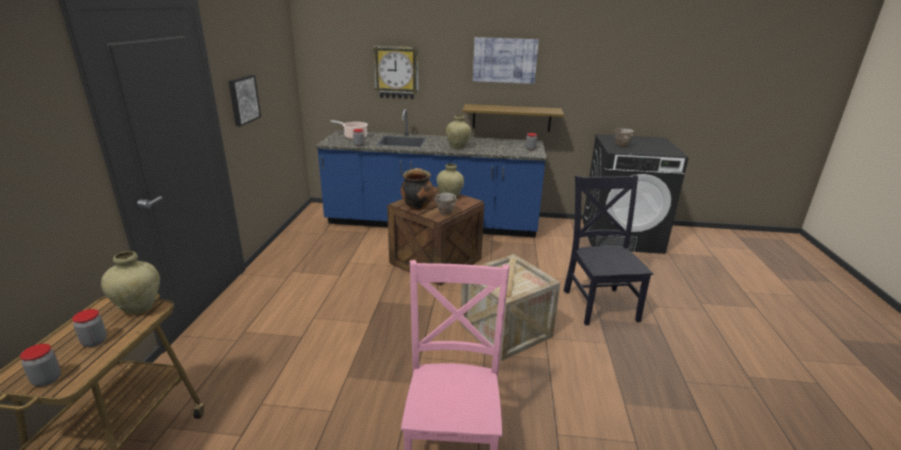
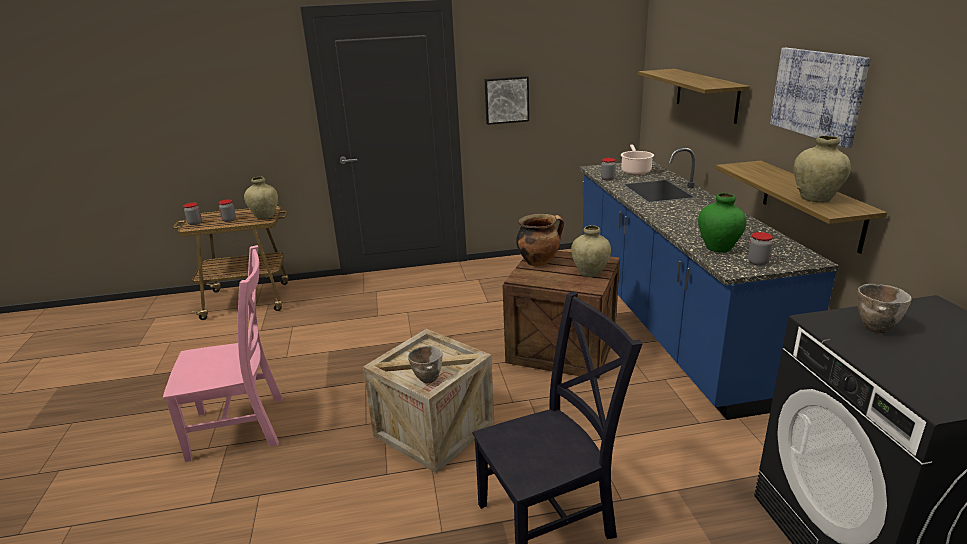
camera: 75 degrees right, 0 degrees up
(397, 72) = (706, 94): wall clock -> shelf
(444, 213) = (534, 279): bowl -> bowl (428, 378)
(458, 147) = (682, 218): beige vase -> beige vase (815, 199)
(507, 150) = (718, 248): none -> green vase

